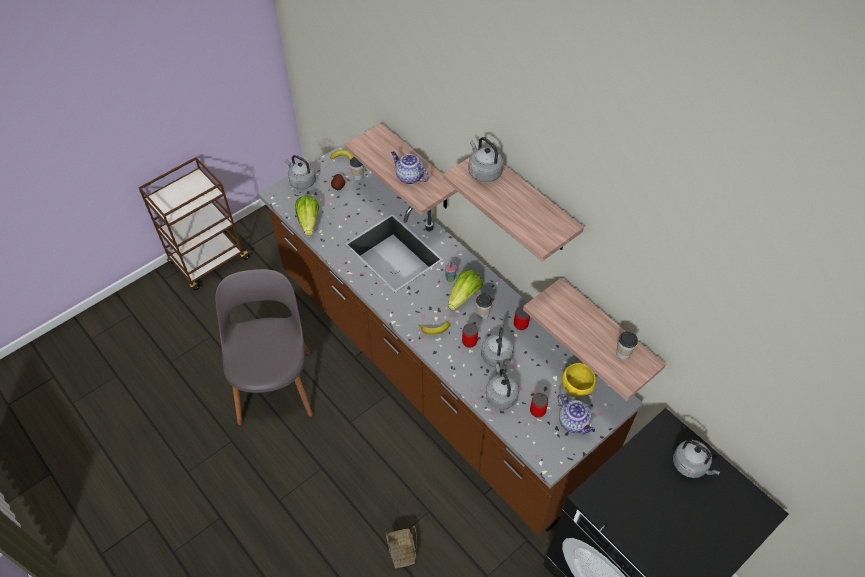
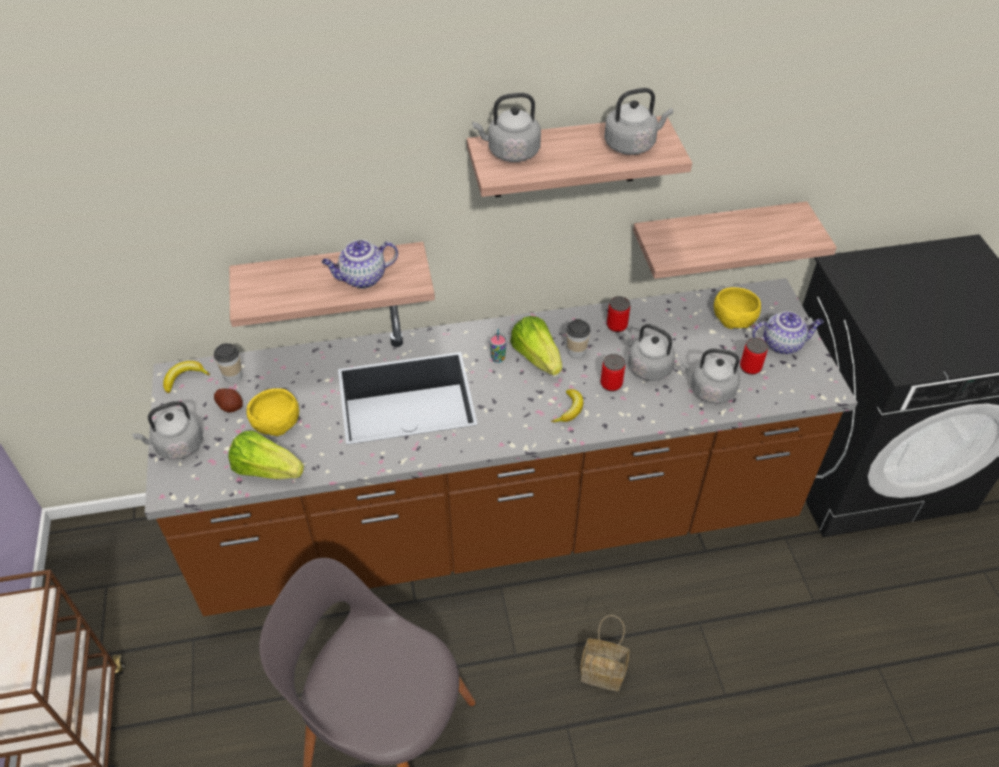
camera: 60 degrees left, 5 degrees down
(340, 208) = (275, 422): none -> yellow bowl
(403, 553) = (744, 681): basket -> basket (604, 672)
(623, 353) = (775, 224): cup -> none
(691, 465) = (896, 271): grey kettle -> grey kettle (632, 144)

